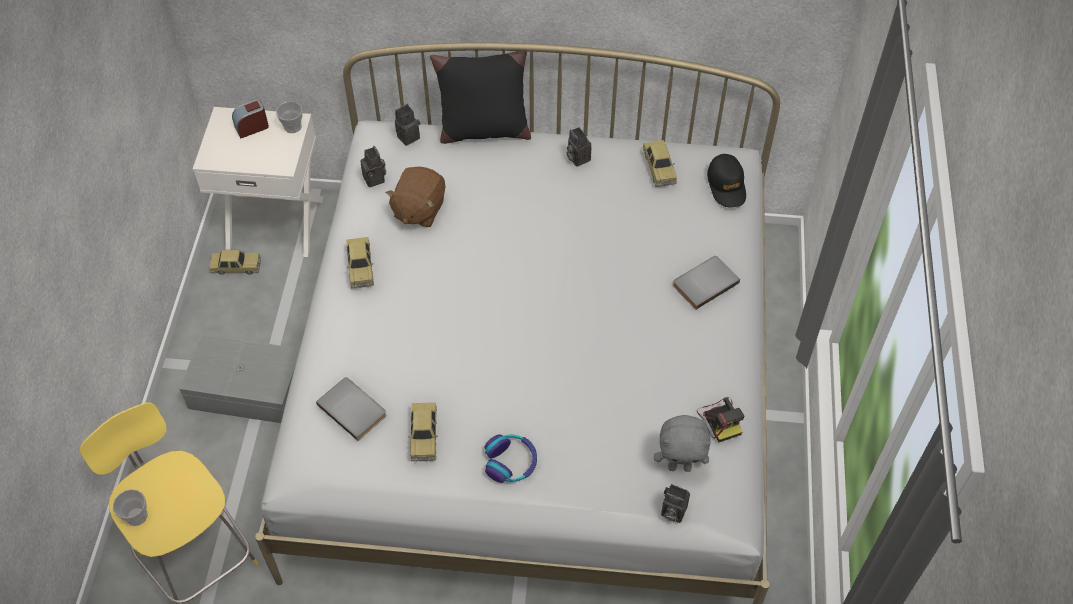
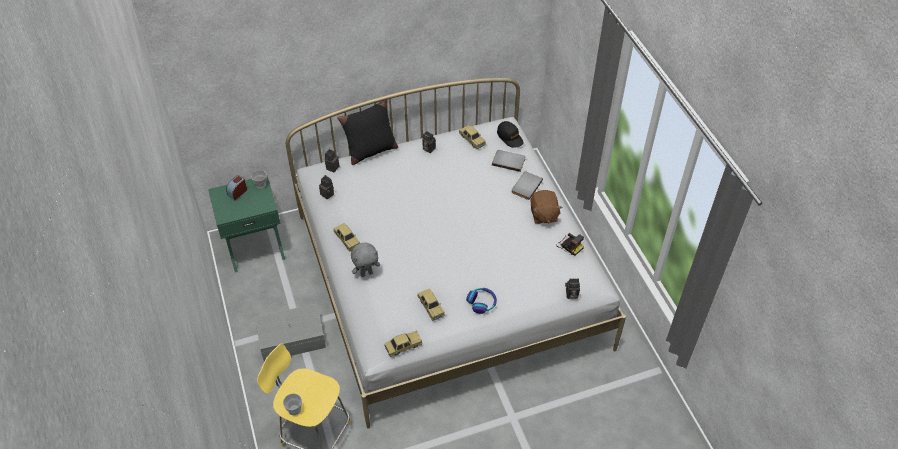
camera: 25 degrees left, 5 degrees down
(236, 267) = (246, 279): toy car -> toy car (403, 346)
(275, 222) = (255, 247): white nightstand -> green nightstand
(354, 408) = (387, 308): grey book -> grey book (509, 161)
(418, 210) = (361, 201): brown plush toy -> brown plush toy (543, 215)
(680, 466) = (563, 273): grey plush toy -> grey plush toy (366, 273)

